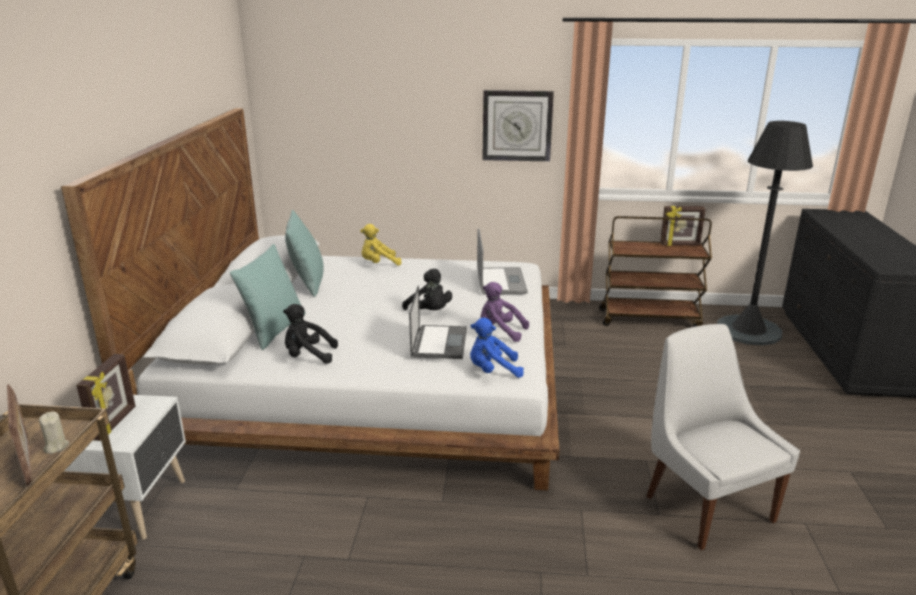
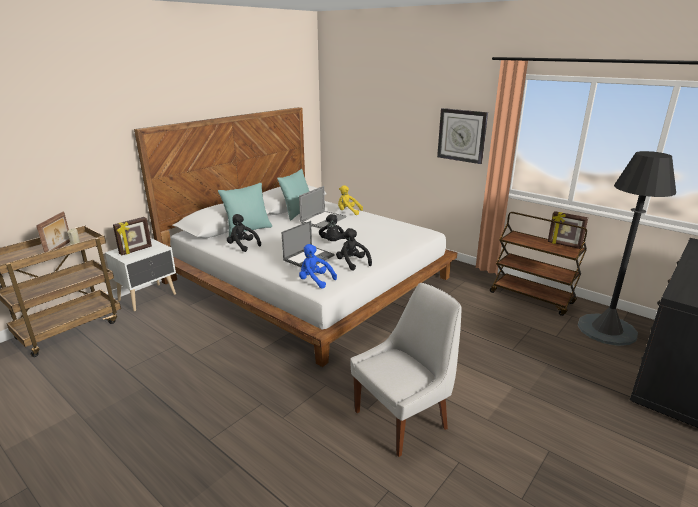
camera: 35 degrees right, 0 degrees up
(500, 332) = (352, 263): purple plush toy -> black plush toy
(501, 281) = (400, 237): laptop -> laptop (323, 220)
(705, 506) = (403, 418): white chair -> white chair turned 45 degrees clockwise

